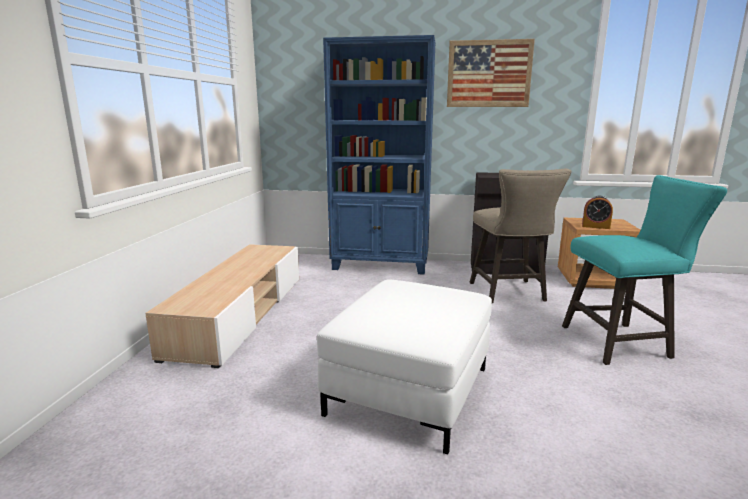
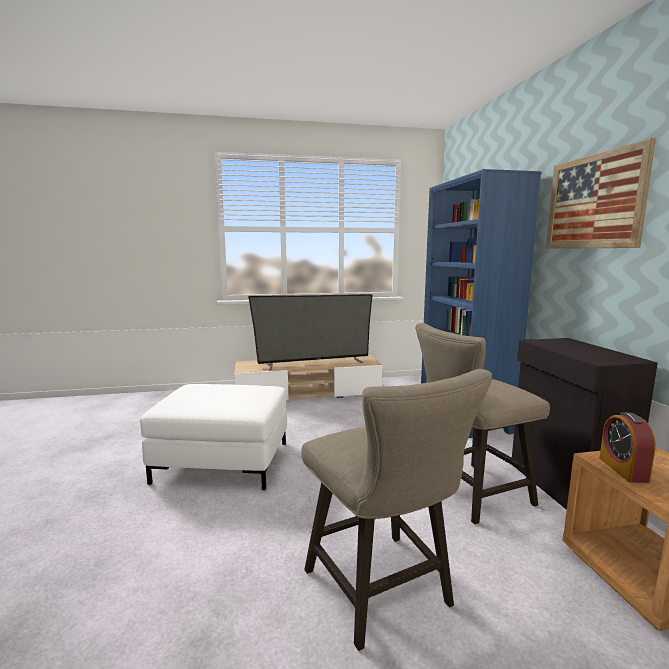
camera: 70 degrees right, 5 degrees down
(244, 270) = (314, 363): none -> television
(622, 342) = (383, 594): turquoise stool -> beige stool

